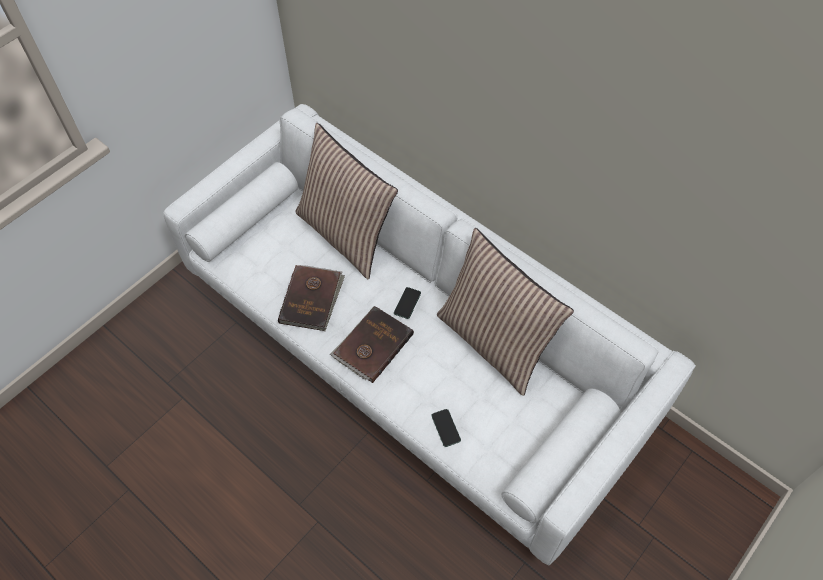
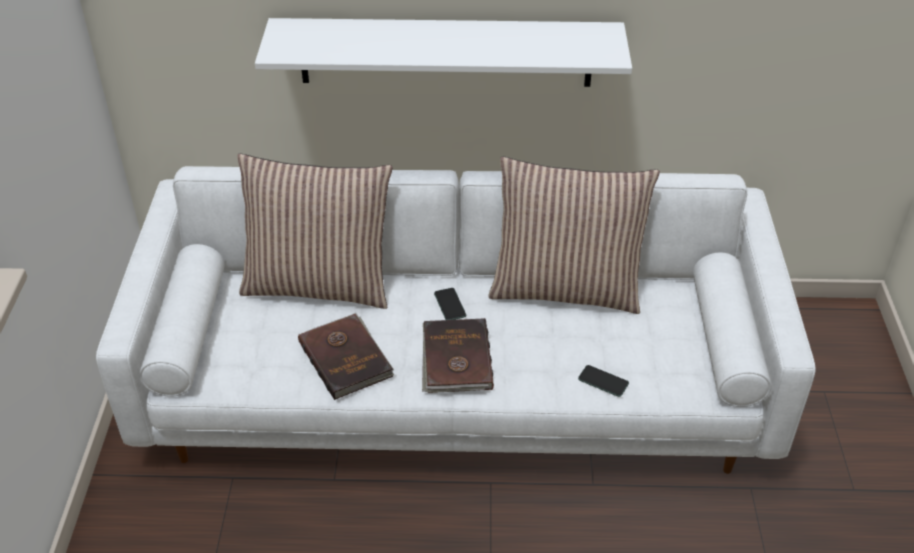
camera: 40 degrees left, 15 degrees down
(484, 125) = (446, 52): none -> white shelf

